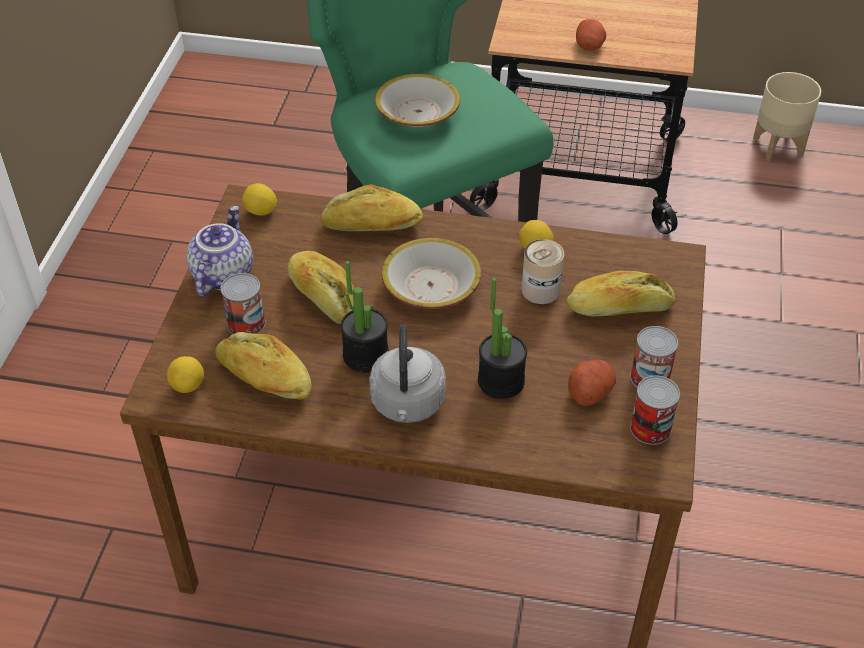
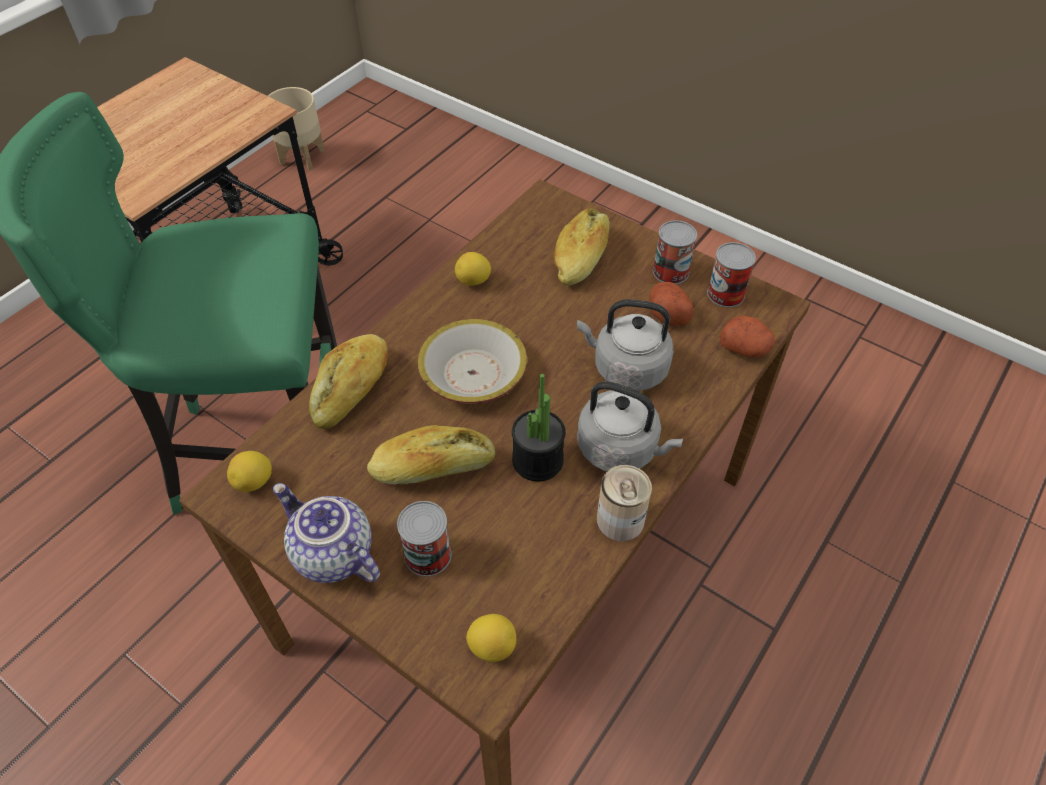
camera: 65 degrees left, 5 degrees up
(264, 378) = (521, 563): bread -> none
(418, 113) = (207, 291): bowl -> none
(501, 381) = (626, 368): potted plant -> grey kettle
(540, 290) = (528, 298): can -> can (620, 520)
(589, 46) = (198, 151): potato -> potato (745, 348)

